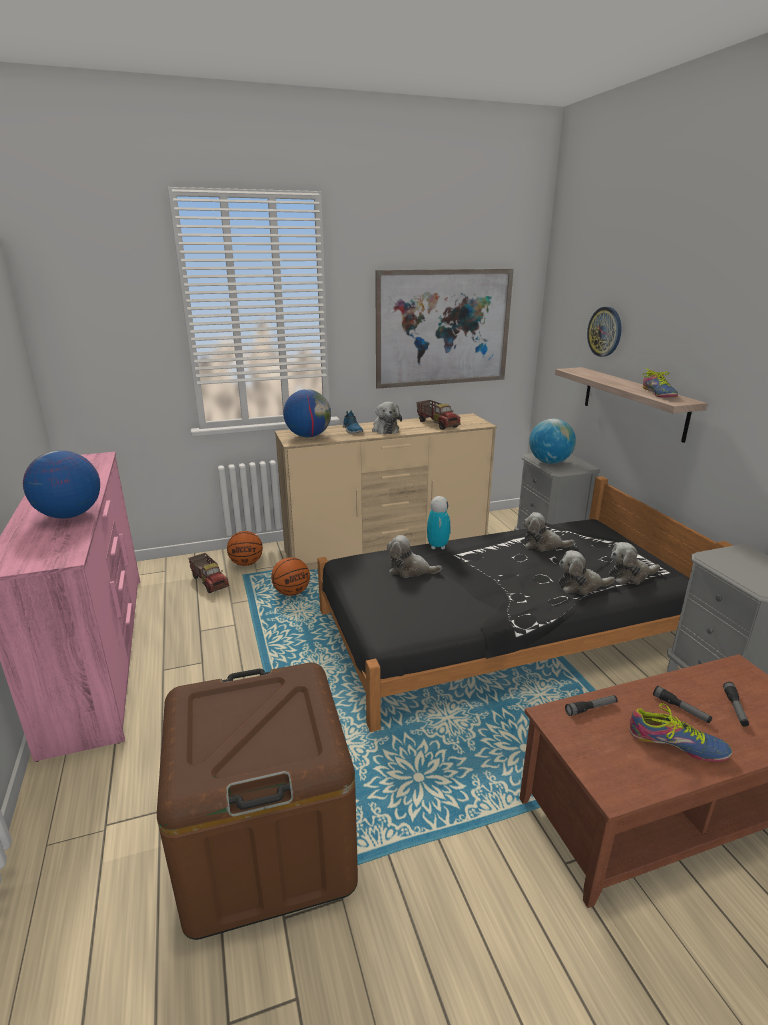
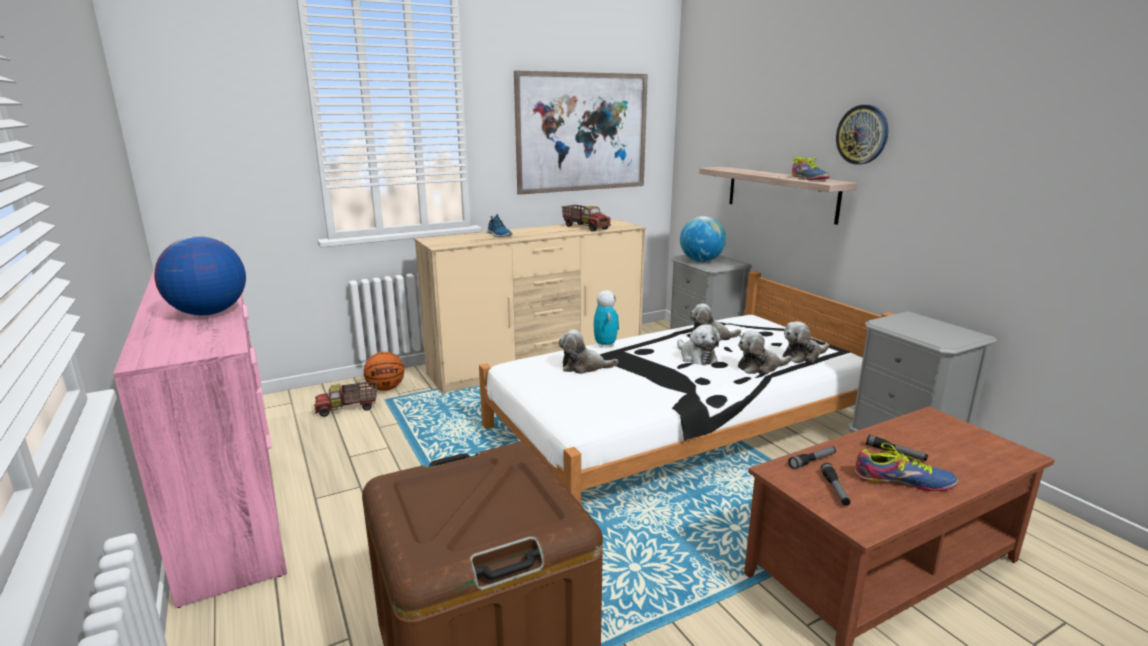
camera: 10 degrees left, 5 degrees down
(210, 581) = (348, 409): toy truck -> toy truck turned 120 degrees clockwise
(291, 592) = (445, 412): basketball -> none
(308, 436) = (454, 241): globe -> none
(385, 429) = (533, 233): plush toy -> plush toy (696, 357)
(502, 629) = (680, 426): black bed -> white bed
(605, 331) = (745, 128): wall clock -> wall clock (862, 134)
(735, 708) = (943, 448): flashlight -> flashlight (835, 489)

